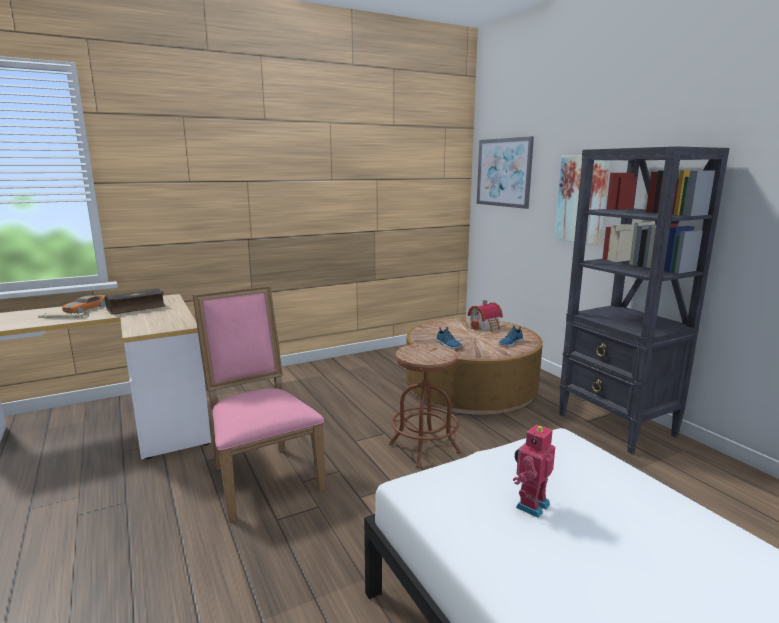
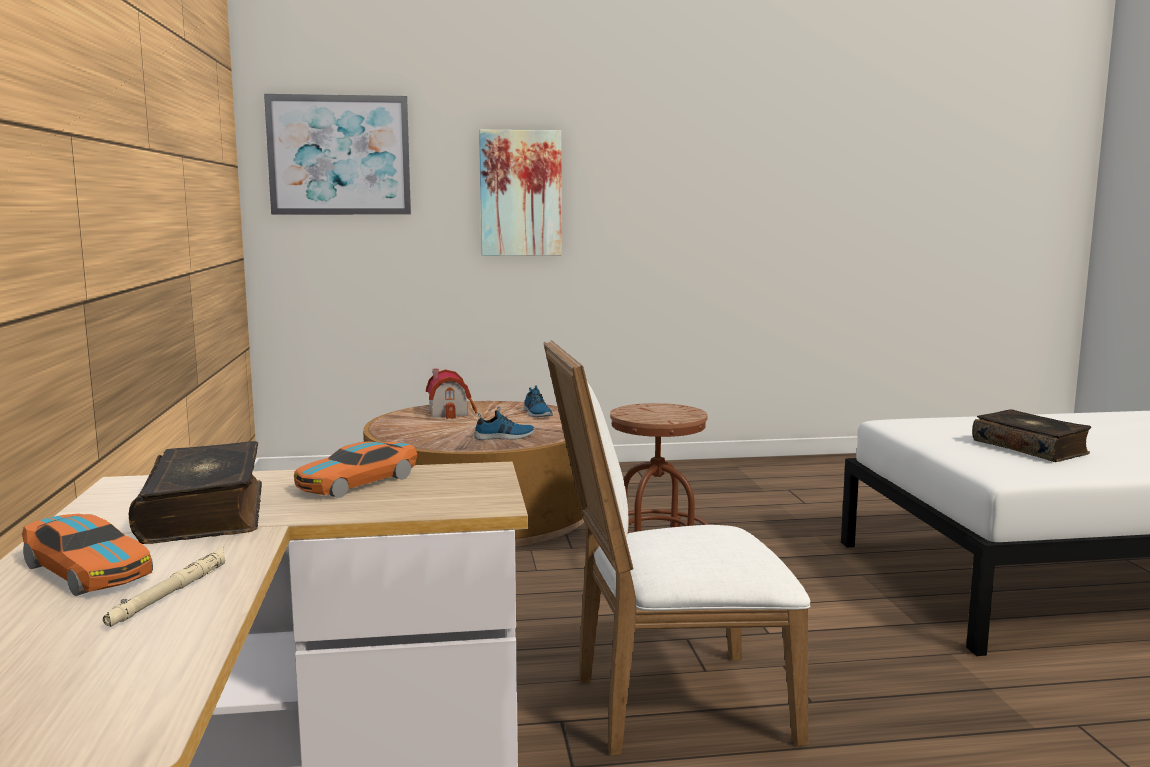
camera: 70 degrees left, 5 degrees down
(168, 315) = (357, 482): none -> toy car
(262, 476) = (669, 706): pink chair -> white chair
(530, 505) = (1030, 448): toy robot -> book
(617, 425) = (667, 474): black bookcase -> none

